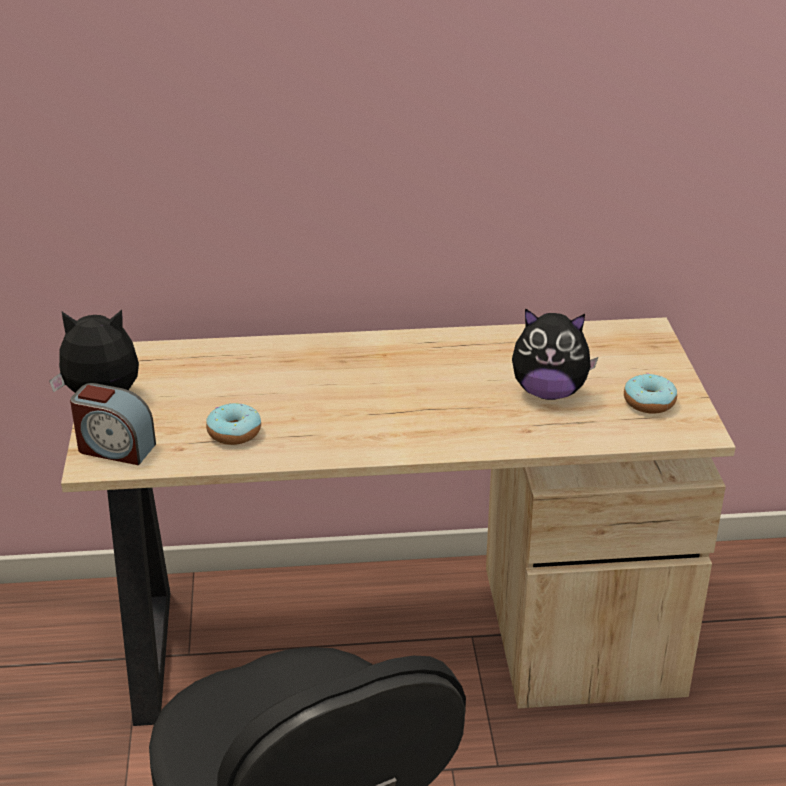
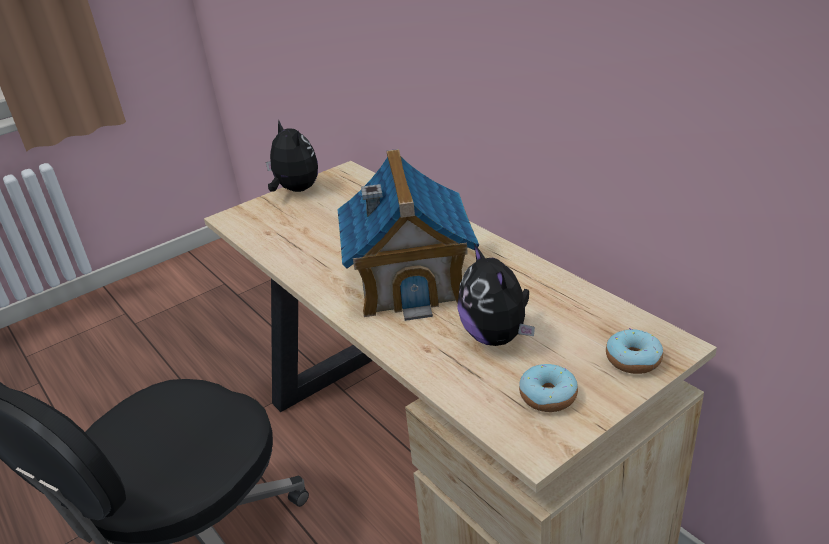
camera: 60 degrees right, 0 degrees up
(115, 448) = (250, 216): alarm clock -> none
(234, 433) = (301, 241): donut -> donut (633, 360)
(407, 399) = (410, 280): none -> toy house

